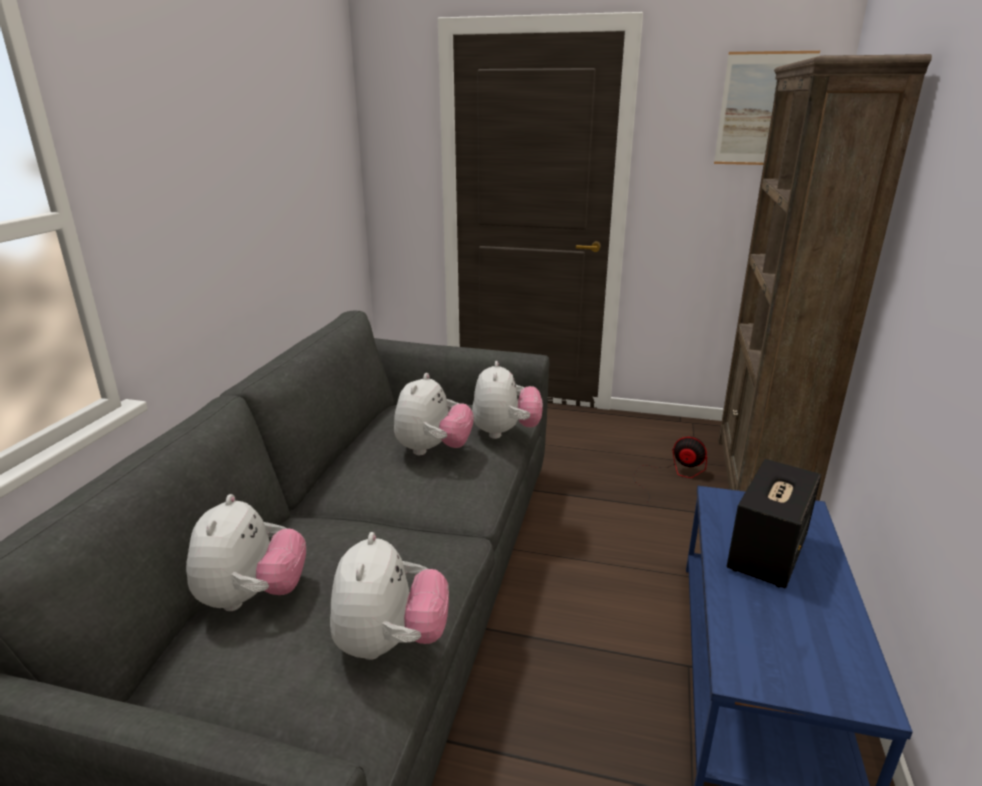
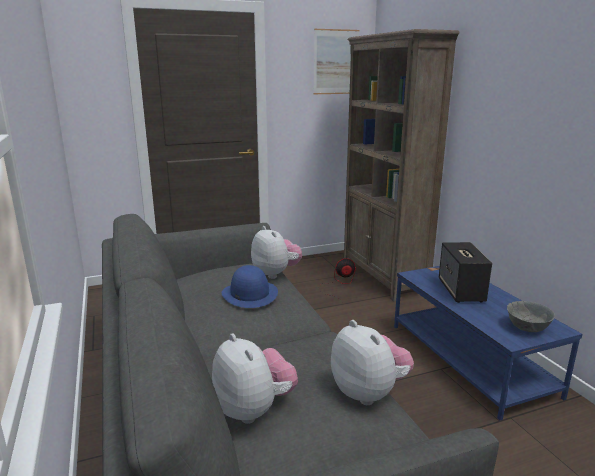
camera: 35 degrees left, 5 degrees down
(433, 450) = (249, 294): plush toy -> blue hat
(803, 668) = (527, 328): none -> grey bowl

